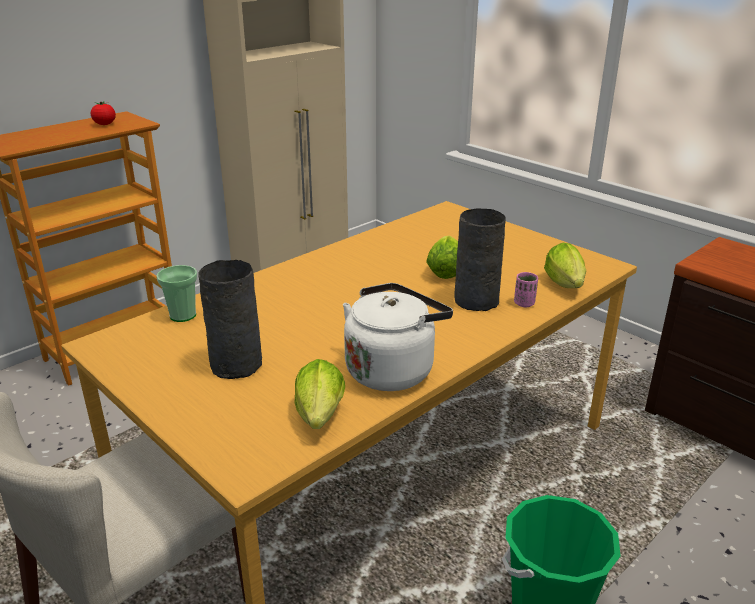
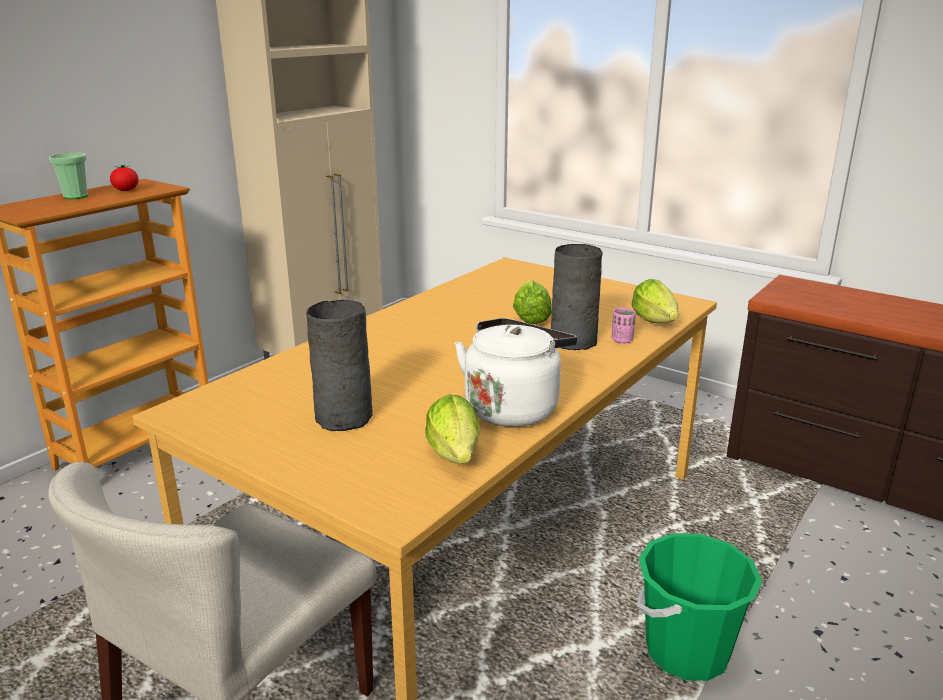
camera: 10 degrees left, 5 degrees down
(183, 315) = (264, 377): cup -> cup (75, 196)

